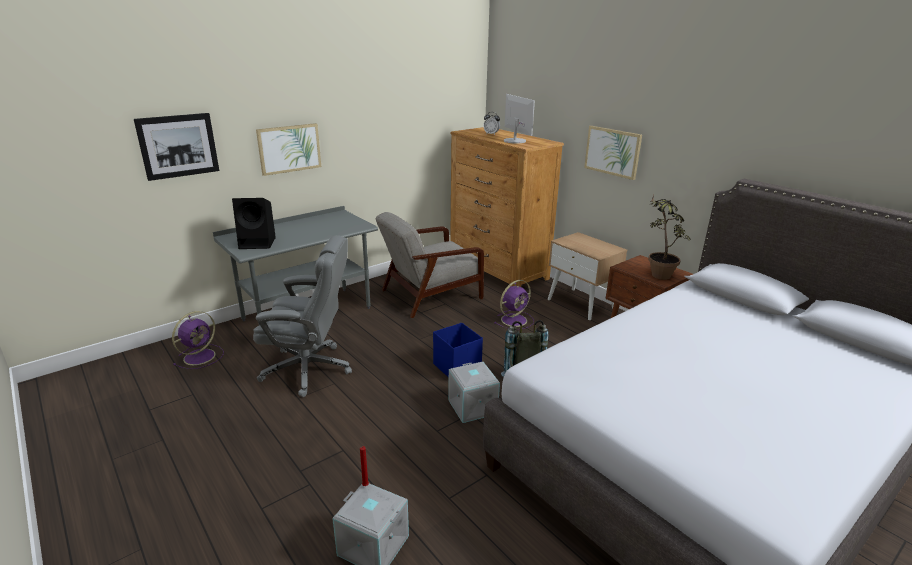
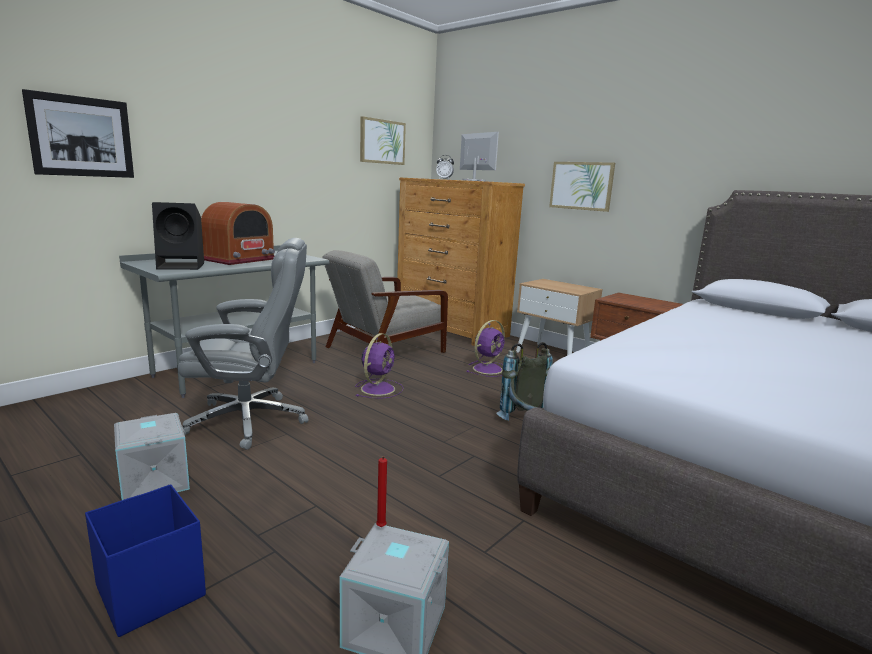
camera: 10 degrees left, 10 degrees down
(201, 356) = (93, 413): purple fan -> purple fan (378, 388)
(289, 148) = (222, 166): picture -> picture (382, 141)
(304, 229) = (239, 259): none -> radio
(457, 367) = (439, 411): blue storage box -> blue storage box (151, 590)
(471, 407) = (473, 449): grey storage box -> grey storage box (152, 482)
(657, 273) = (647, 303): potted plant -> none

